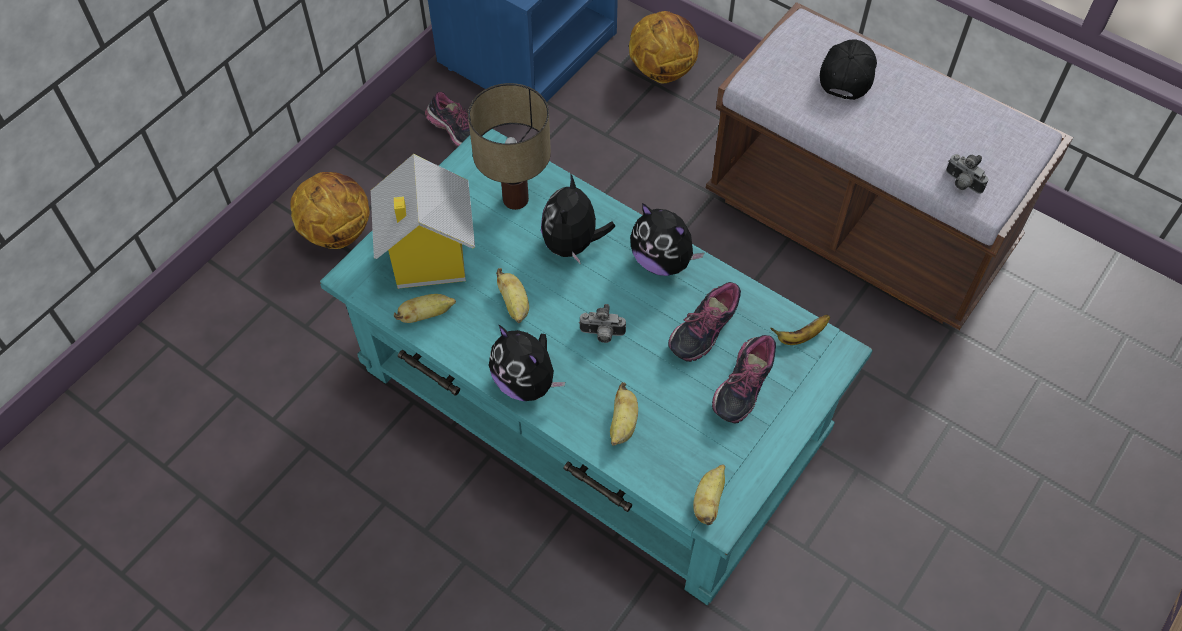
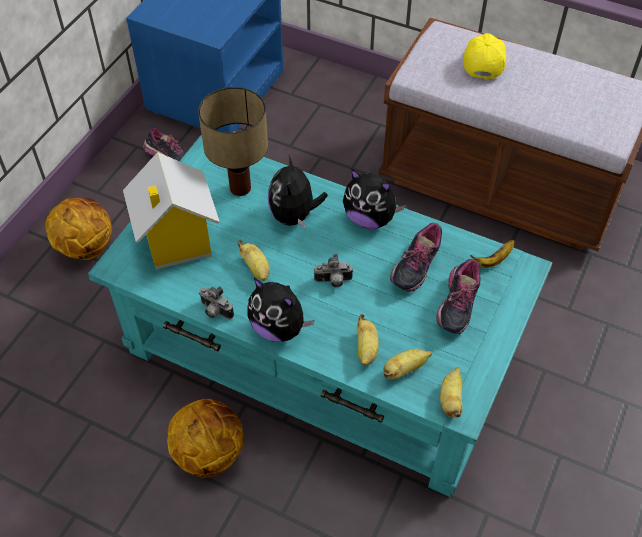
camera: 10 degrees left, 5 degrees down
(426, 315) = (184, 287): banana -> banana (404, 369)
(662, 70) = (324, 93): basketball -> basketball (209, 452)
(847, 73) = (483, 61): black cap -> yellow cap
(961, 183) = (590, 129): camera -> camera (215, 311)

